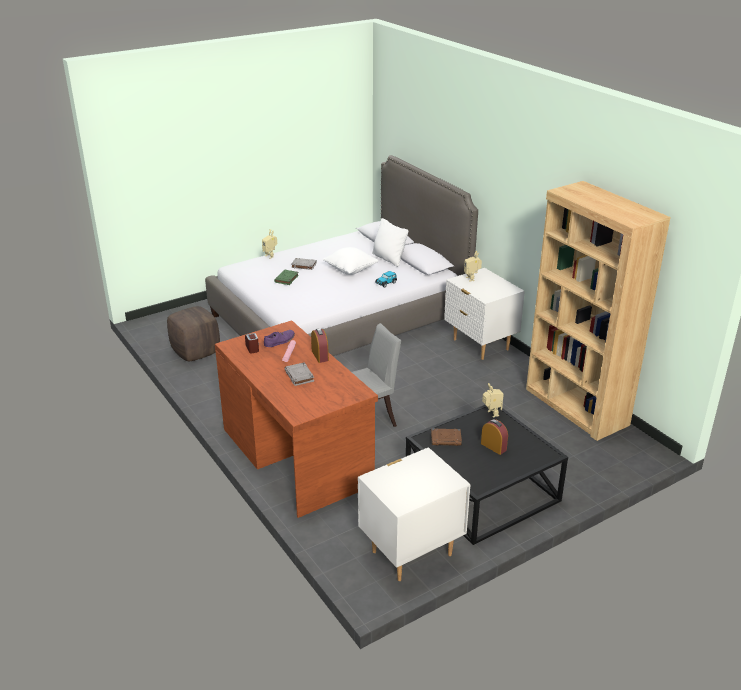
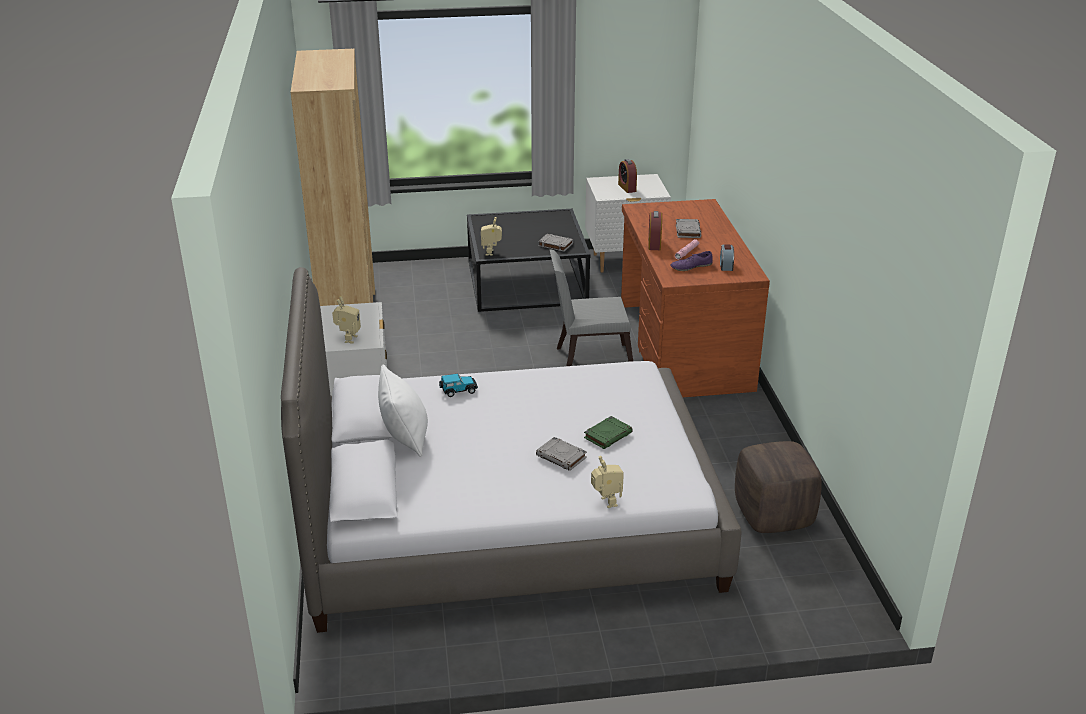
camera: 155 degrees left, 0 degrees up
(350, 270) = (490, 430): white pillow -> none
(446, 439) = (555, 245): brown book -> grey book
(493, 447) = (520, 232): alarm clock -> alarm clock (627, 188)

